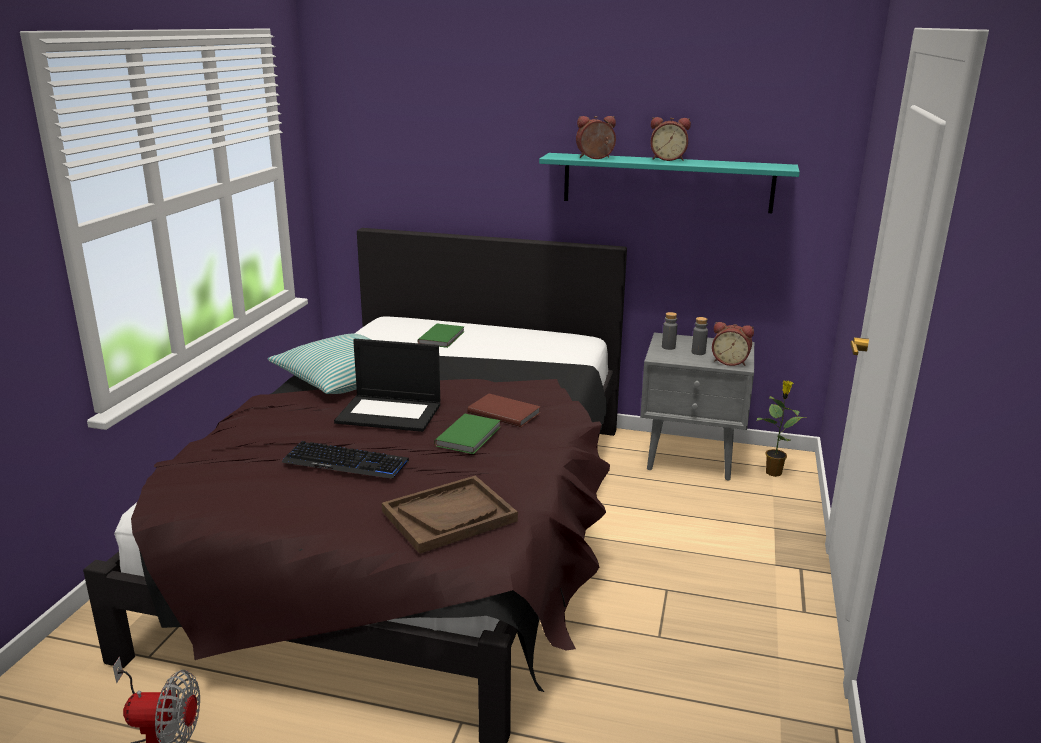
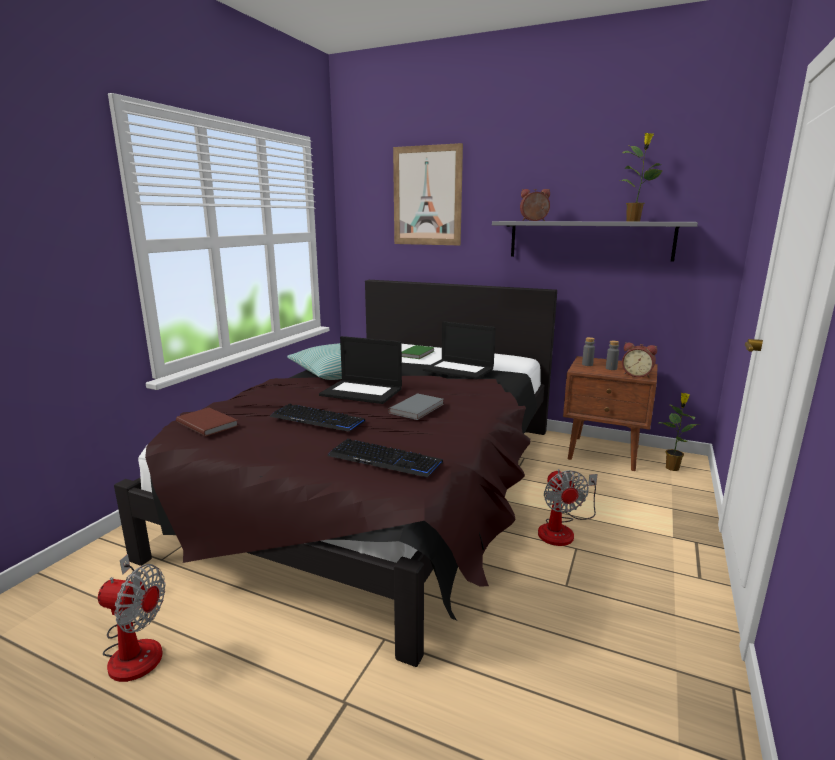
camera: 10 degrees right, 5 degrees down
(444, 113) = (427, 196): none -> picture
(449, 516) = (384, 460): brown tray -> keyboard
(470, 436) = (418, 408): green book -> grey book
(504, 412) = (449, 395): brown book -> brown book (208, 423)
(507, 366) = (459, 369): none -> laptop
(649, 567) = (562, 529): none -> fan
(667, 159) = (590, 221): alarm clock -> none
(667, 182) = (589, 240): turquoise shelf -> grey shelf
(692, 458) = (604, 453): grey nightstand -> brown nightstand
(723, 163) = (634, 221): none -> potted plant

